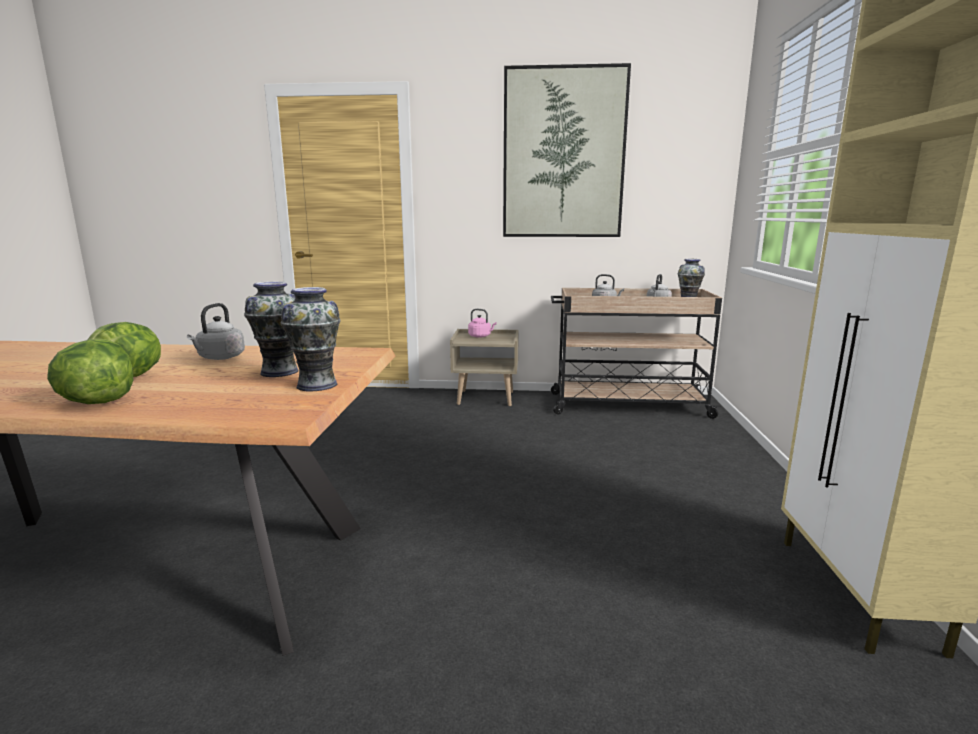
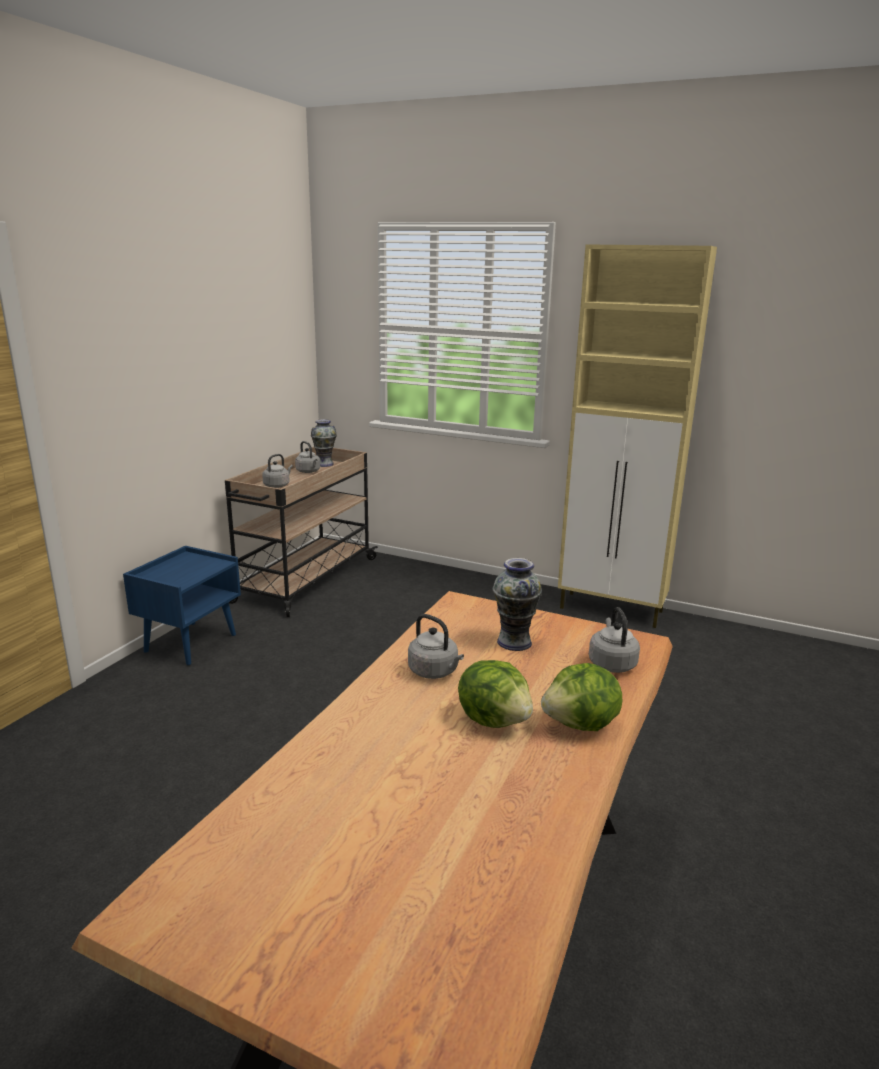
camera: 70 degrees left, 5 degrees up
(228, 405) = (611, 663): none -> grey kettle
(317, 385) = (567, 628): vase -> none
(481, 336) = (171, 570): pink kettle -> none
(486, 398) = (190, 642): beige nightstand -> blue nightstand
(563, 154) = (197, 323): picture -> none

